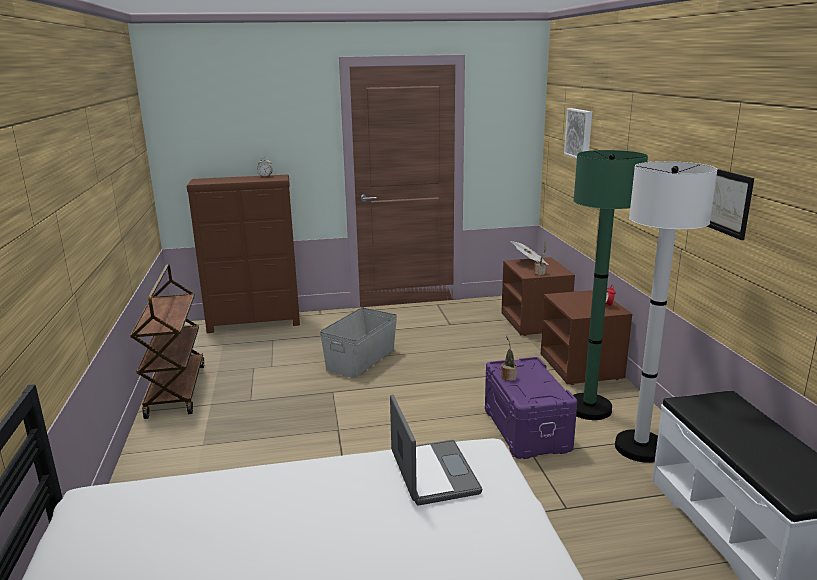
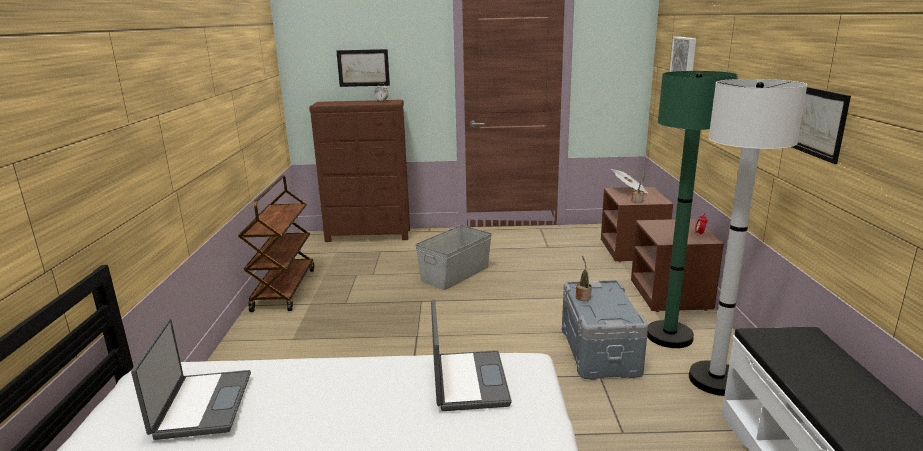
camera: 10 degrees right, 0 degrees up
(165, 526) = (201, 405): none -> laptop
(243, 141) = (363, 68): none -> picture
(525, 429) = (598, 351): purple storage box -> grey storage box

